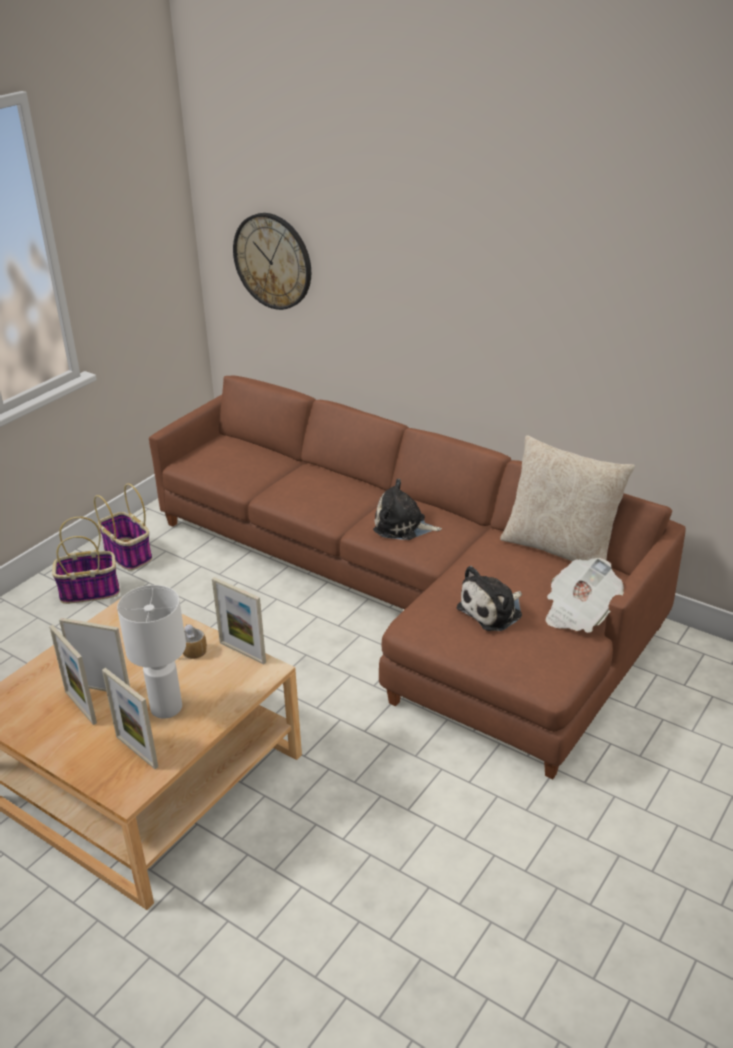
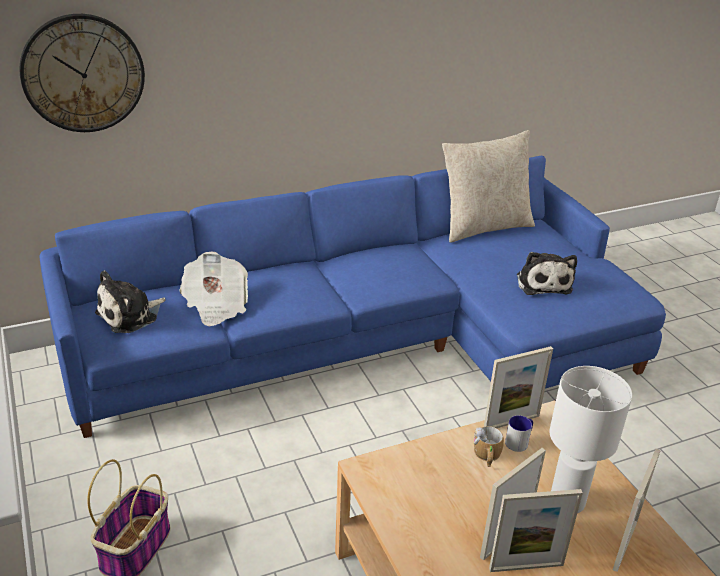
camera: 60 degrees left, 0 degrees up
(129, 555) = (102, 490): basket -> none
(137, 751) = (625, 545): picture frame -> picture frame turned 45 degrees counterclockwise
(221, 663) = (519, 441): none -> mug
(403, 526) = (384, 273): plush toy -> plush toy (130, 315)
(409, 594) = (373, 340): brown sofa -> blue sofa
(579, 612) = (572, 252): newspaper -> newspaper (215, 305)

